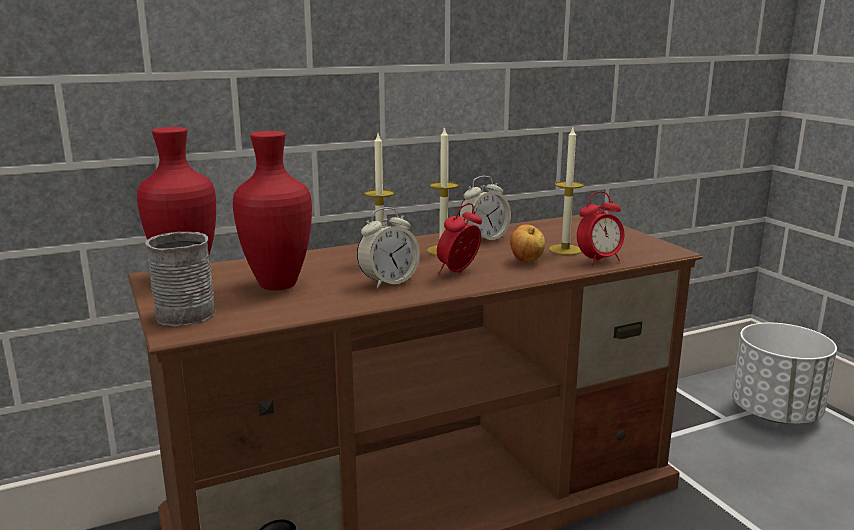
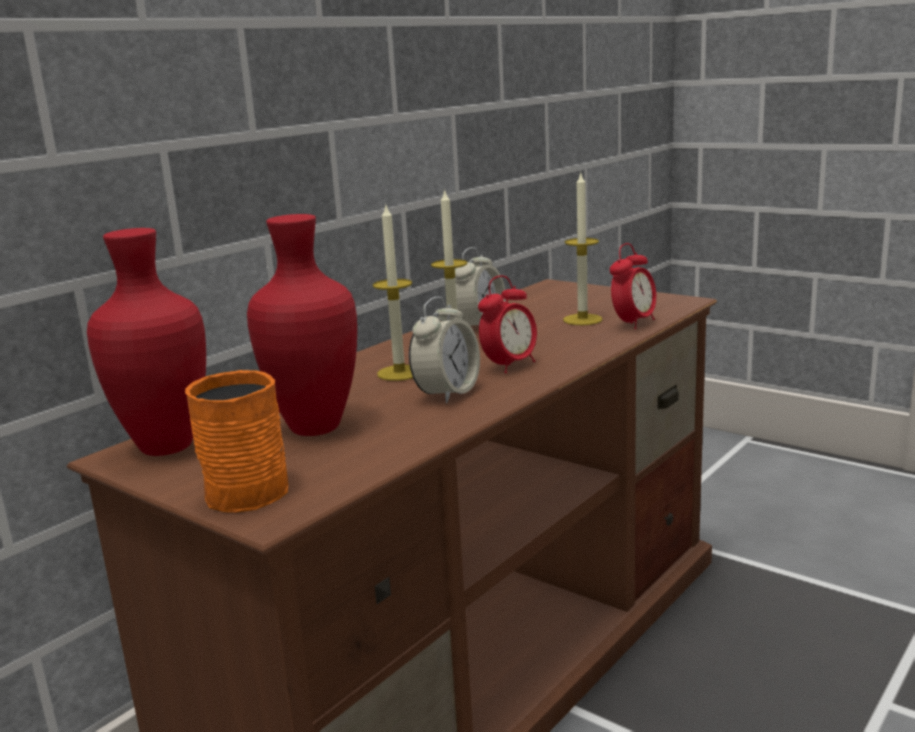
camera: 25 degrees left, 0 degrees up
(190, 311) = (246, 486): grey mug -> orange mug
(458, 272) = (509, 366): alarm clock -> alarm clock turned 150 degrees counterclockwise
(527, 261) = (563, 339): apple -> none
(775, 413) = (736, 462): white planter -> none

